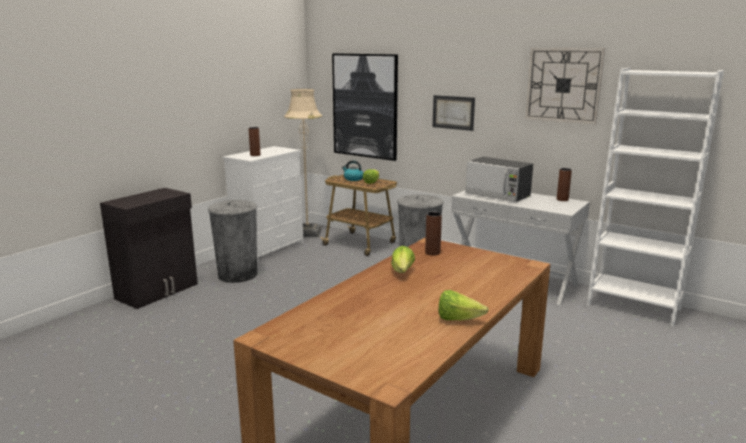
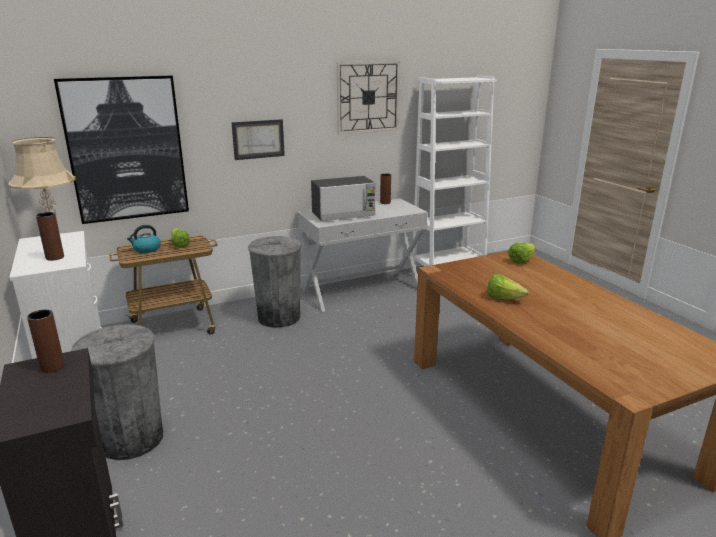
camera: 60 degrees left, 5 degrees up
(432, 253) = (464, 276): brown vase -> brown vase (52, 367)
(458, 319) = (616, 305): lettuce -> lettuce (521, 261)

